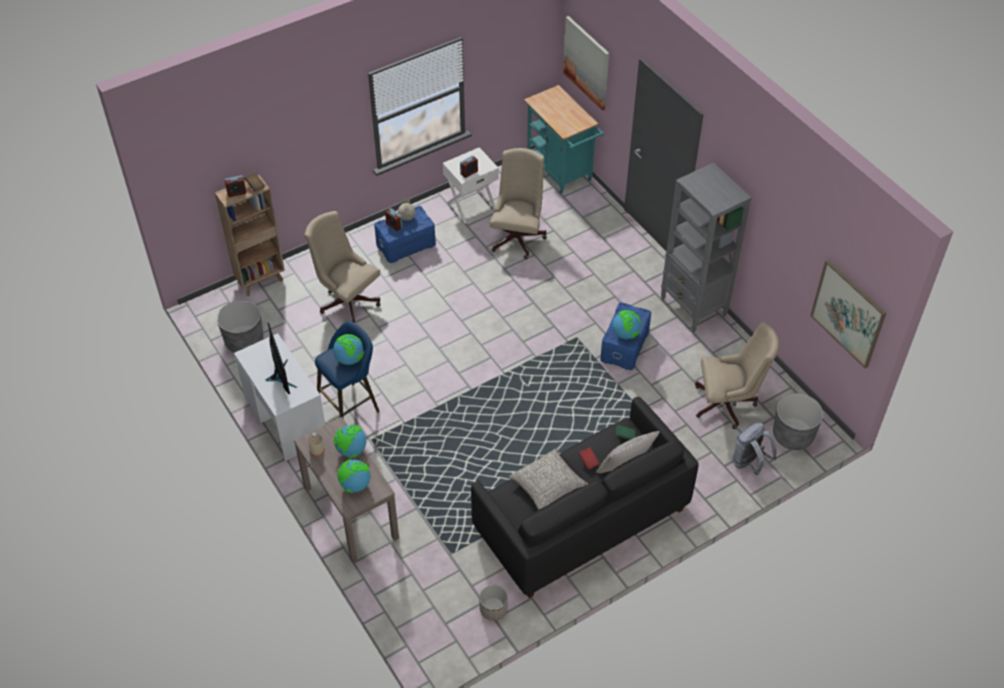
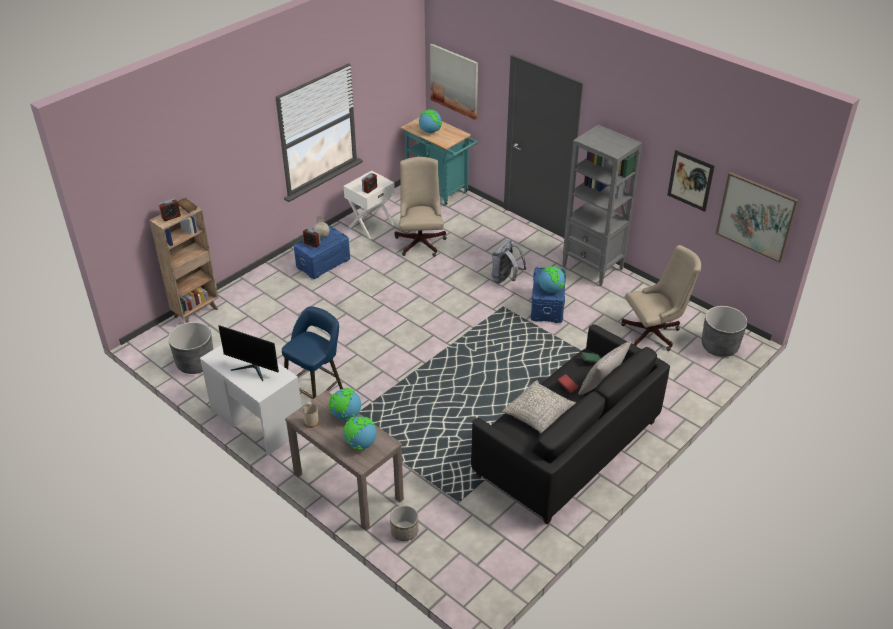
camera: 15 degrees left, 10 degrees down
(280, 376) = (253, 368): monitor -> monitor turned 150 degrees clockwise
(346, 299) = (283, 313): beige office chair -> none
(349, 359) = (316, 342): globe -> globe (430, 131)
(493, 609) = (517, 541): planter -> planter (404, 531)
(749, 463) = (693, 374): grey backpack -> grey backpack (506, 279)
(792, 253) = (690, 180): none -> picture

